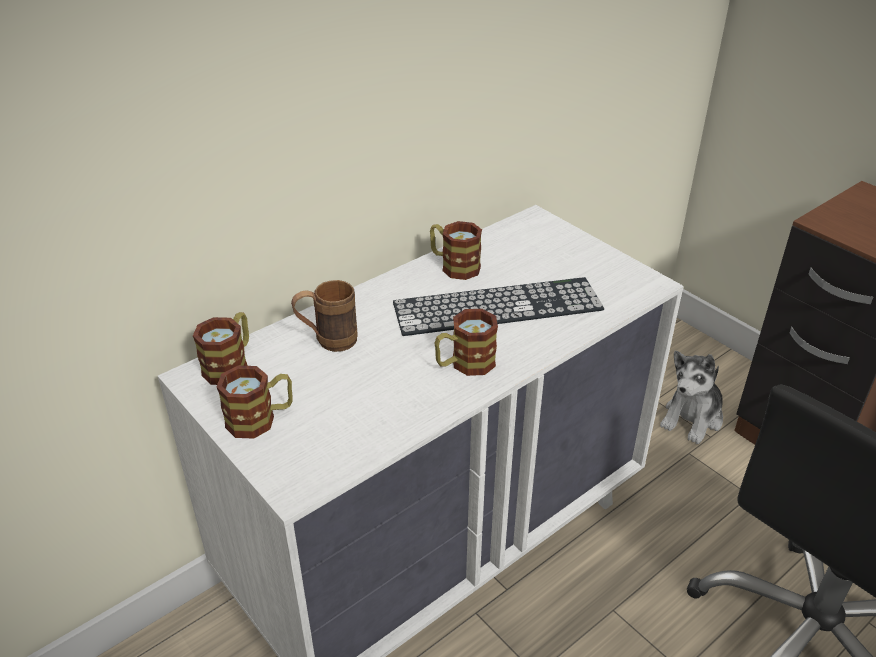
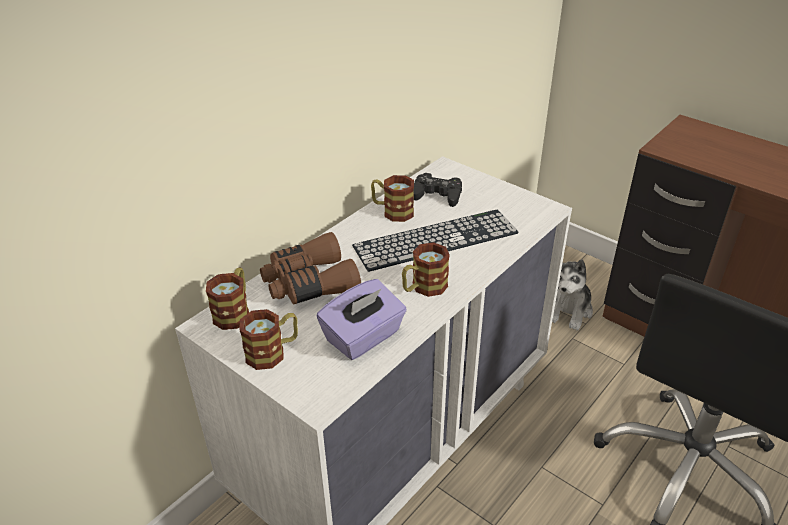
camera: 10 degrees left, 0 degrees up
(327, 341) = (309, 283): brown mug -> brown binoculars
(373, 416) = (363, 337): none -> purple tissue box
(515, 251) = (437, 195): none -> black game controller

